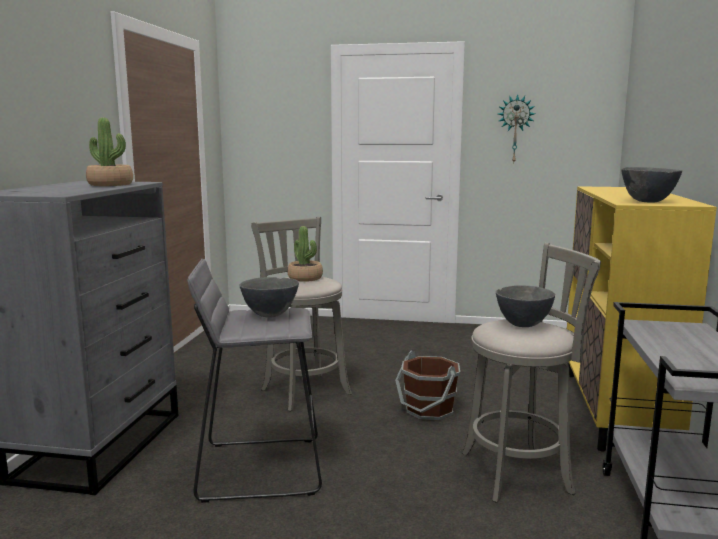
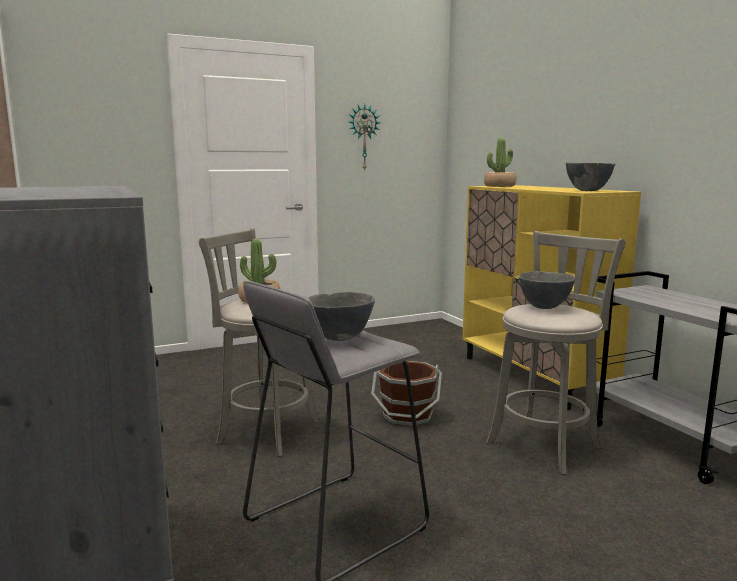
camera: 35 degrees left, 0 degrees up
(110, 184) = (81, 188): potted plant -> potted plant (499, 186)

